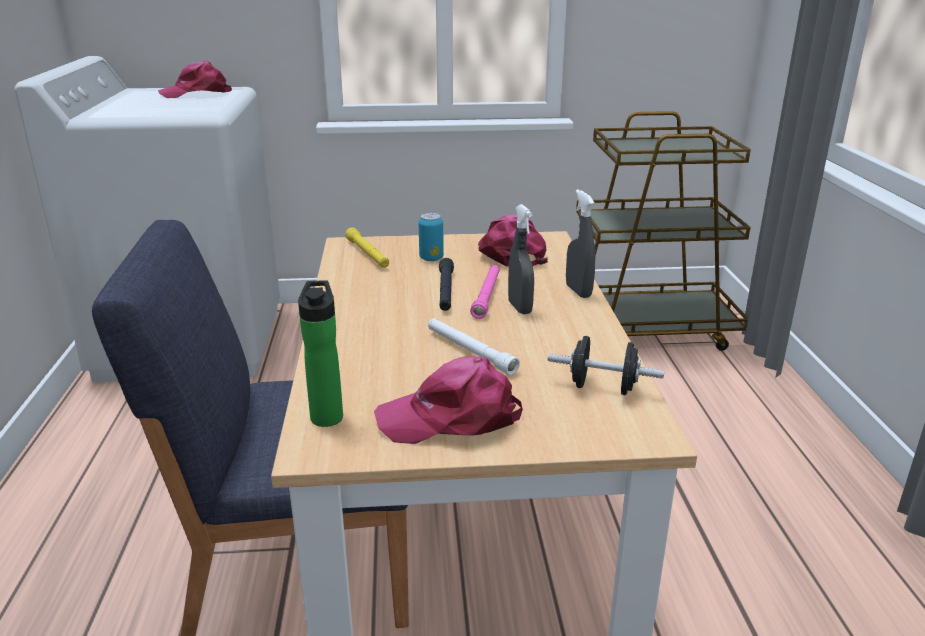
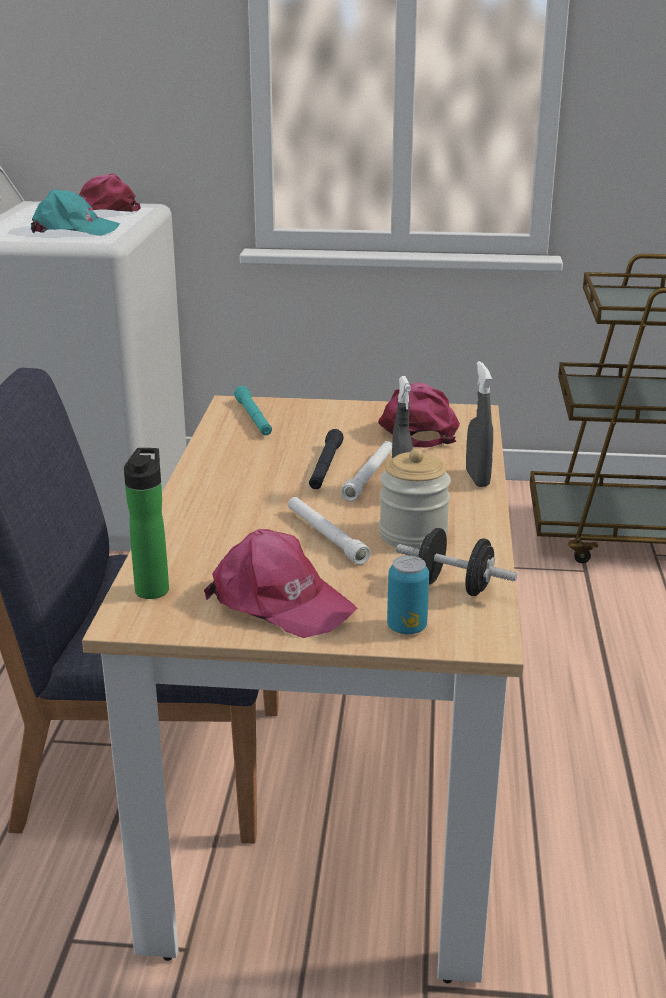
camera: 10 degrees right, 0 degrees up
(178, 107) = (74, 230): none -> turquoise cap
(367, 254) = (253, 418): yellow flashlight -> turquoise flashlight
(431, 258) = (324, 428): can -> can (406, 627)
(452, 417) = (279, 602): pink cap -> pink cap turned 150 degrees counterclockwise
(486, 296) = (369, 476): pink flashlight -> white flashlight
(546, 344) = (413, 535): none -> jar

